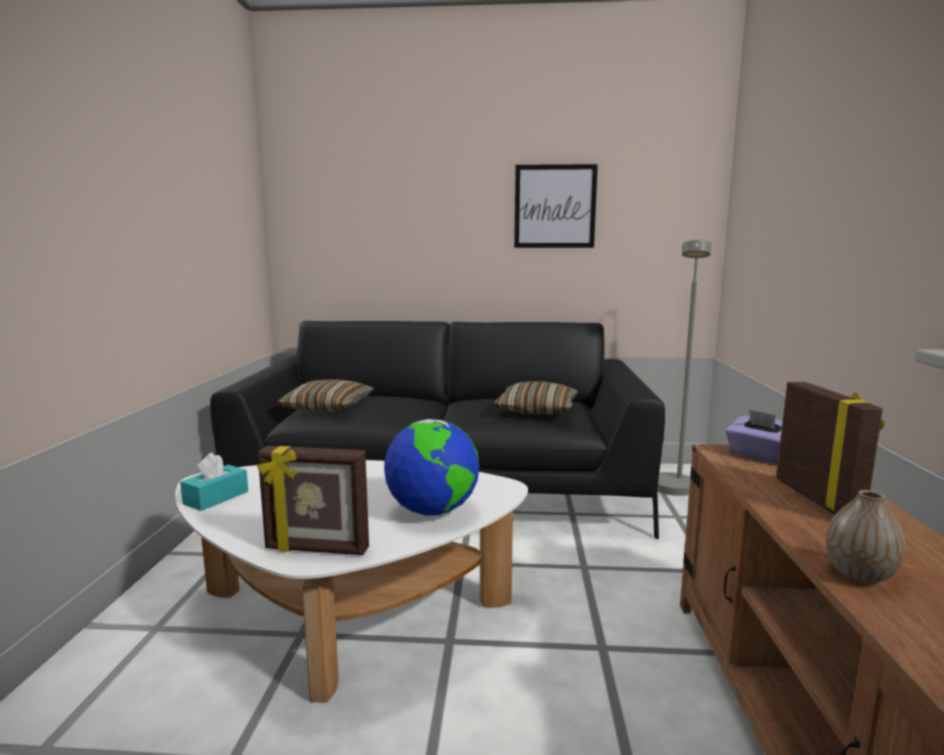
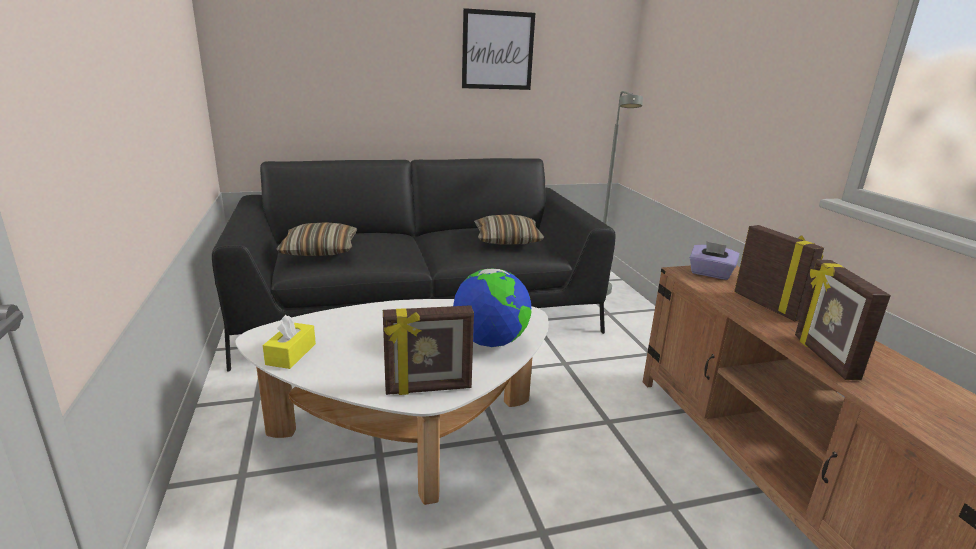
camera: 20 degrees left, 10 degrees up
(216, 498) = (291, 354): turquoise tissue box -> yellow tissue box
(859, 575) = (823, 357): vase -> picture frame

